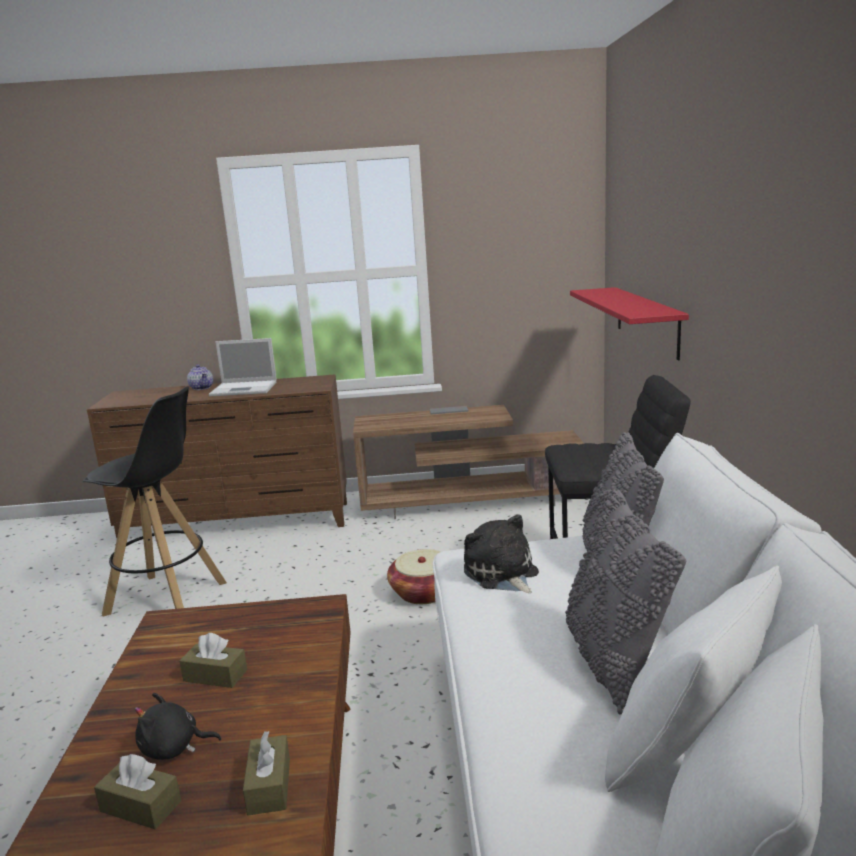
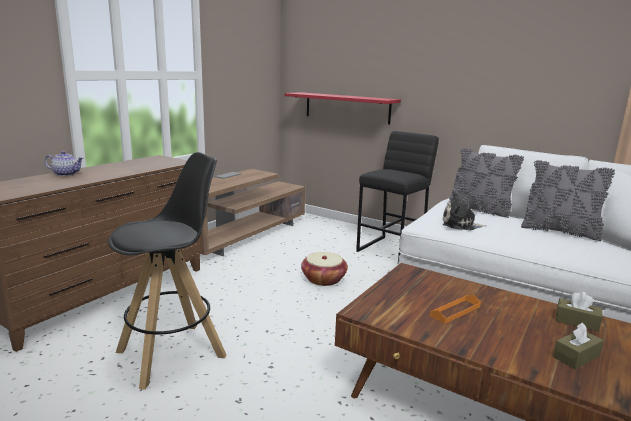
camera: 55 degrees left, 0 degrees up
(174, 748) = (525, 337): black plush toy -> none
(215, 675) = (455, 311): brown tissue box -> orange tray
(245, 389) = (118, 169): laptop -> none

